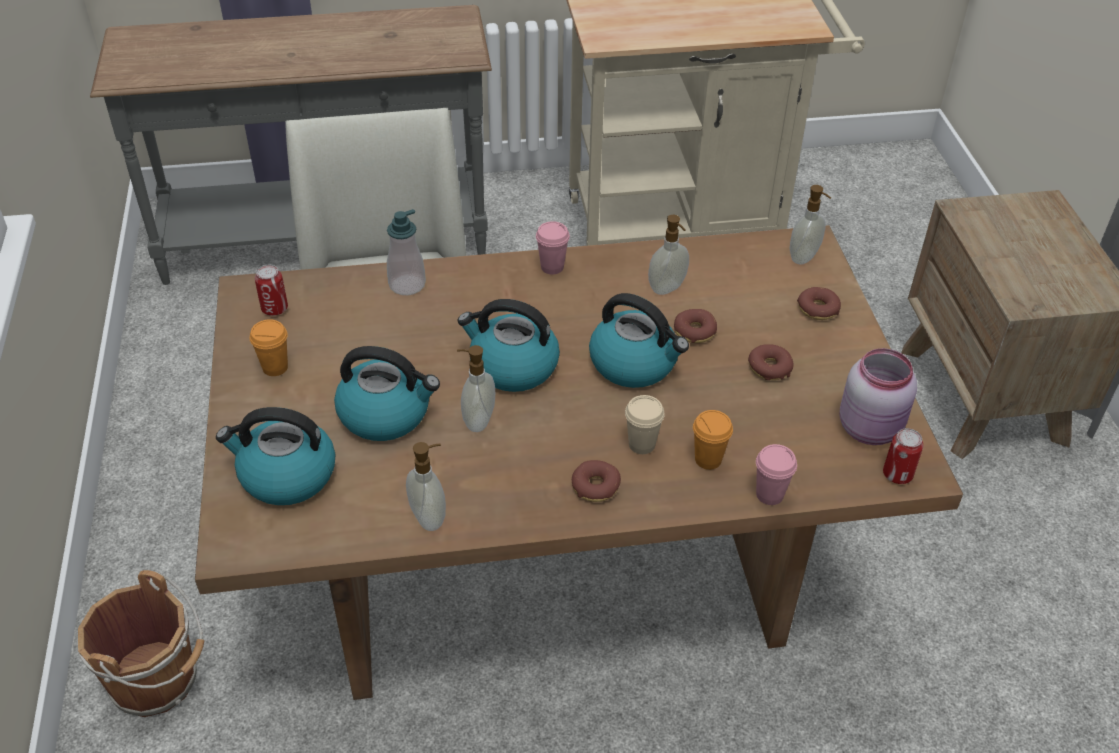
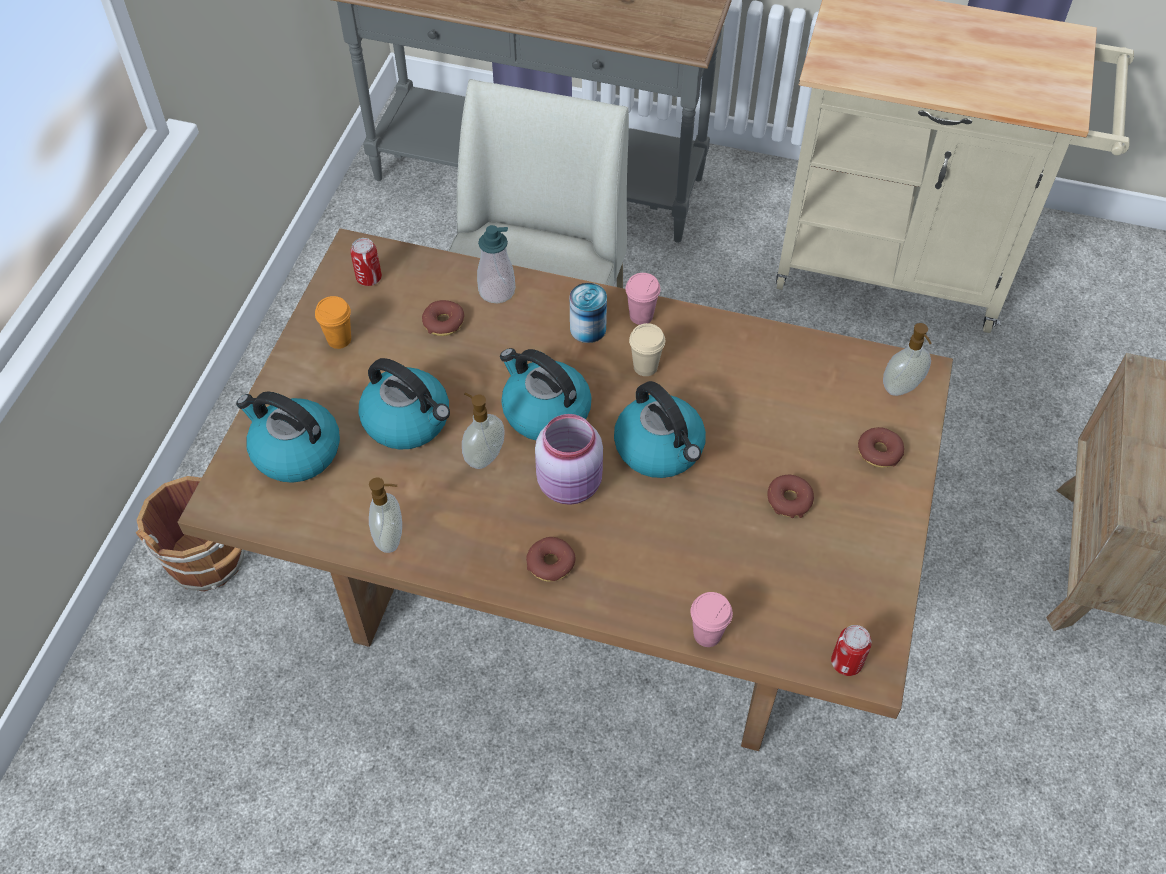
camera: 25 degrees right, 10 degrees up
(510, 290) = (588, 329): none -> can
(641, 444) = (617, 536): beige cup -> beige cup (645, 367)
(667, 288) = (740, 377): soap dispenser -> none
(694, 332) = (738, 434): donut -> donut (443, 323)
(708, 459) = (670, 576): orange cup -> none
(871, 428) = (851, 603): pink jar -> pink jar (571, 484)

